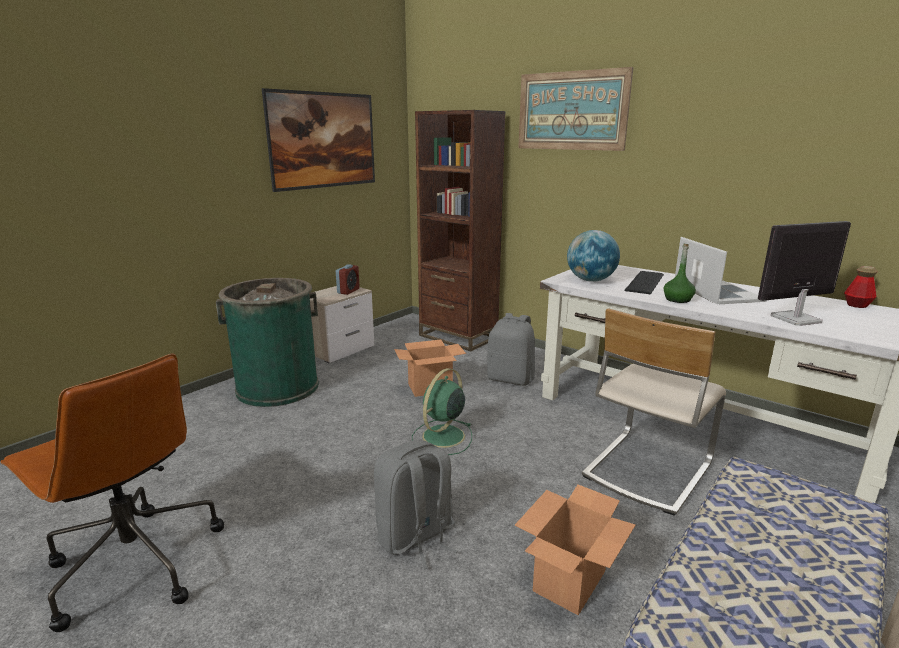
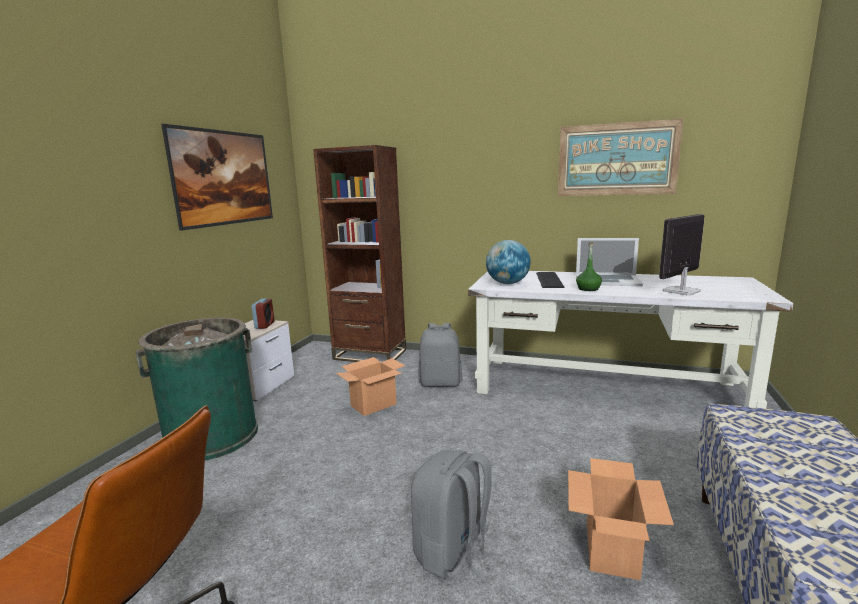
camera: 20 degrees left, 5 degrees down
(442, 437) = (414, 448): green fan -> none
(571, 111) = (457, 145): picture -> picture (616, 159)
(646, 469) = (598, 435): beige chair -> none
(716, 292) = (607, 280): laptop -> laptop turned 135 degrees clockwise
(857, 305) = (703, 277): bottle -> none

